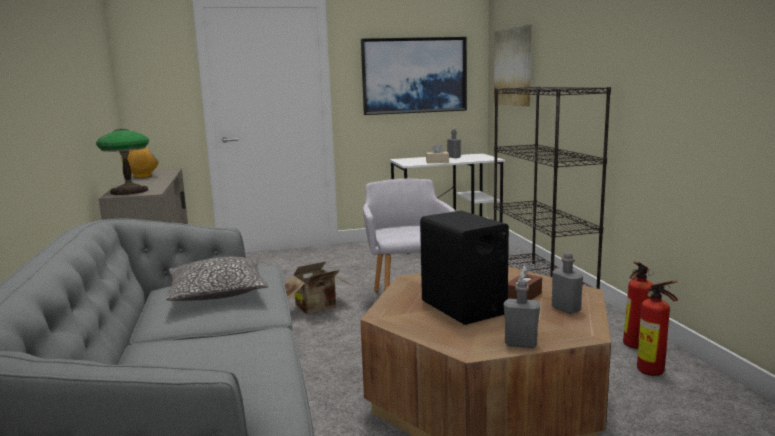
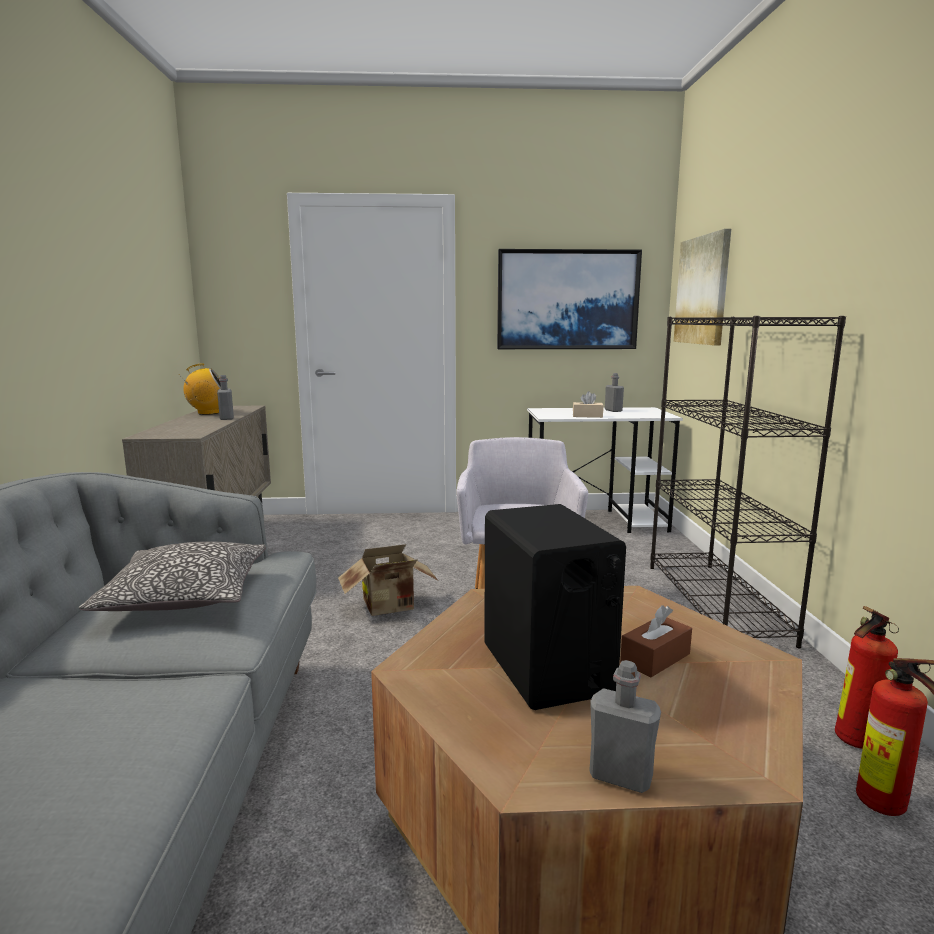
camera: 10 degrees right, 0 degrees up
(130, 191) = (169, 432): table lamp -> none
(566, 309) = (726, 697): grey bottle -> grey bottle (226, 418)

